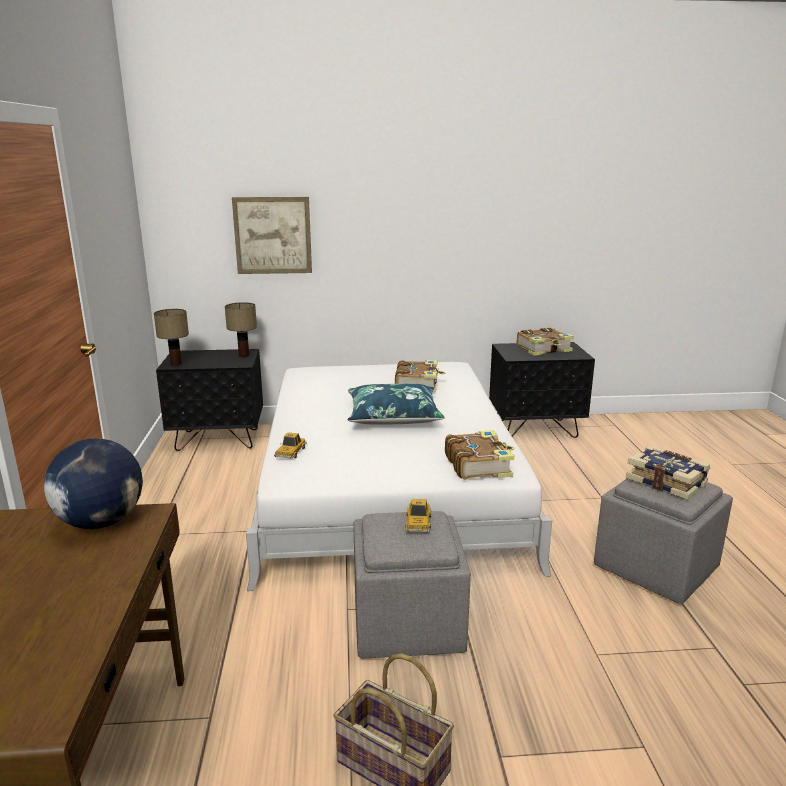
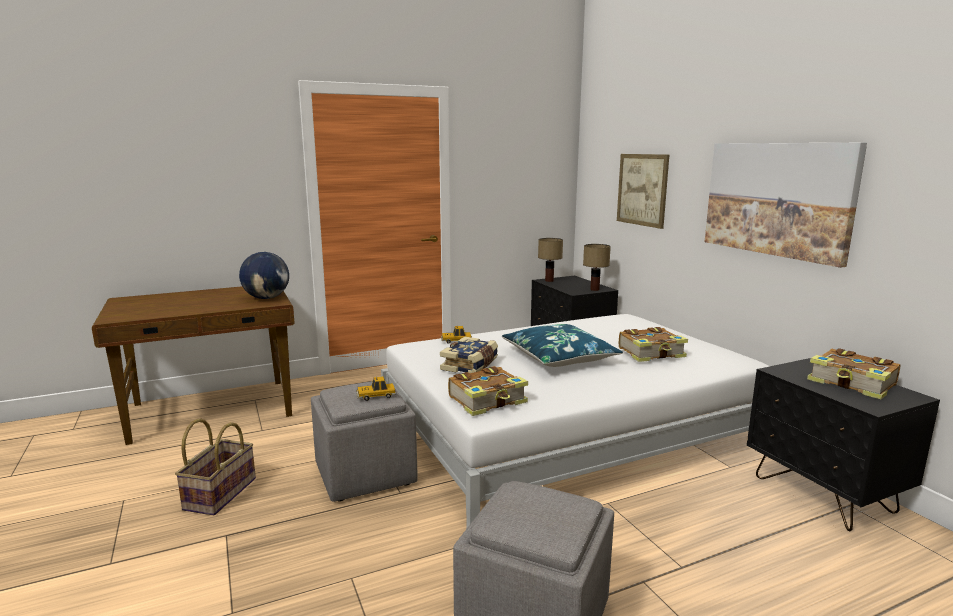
camera: 70 degrees right, 5 degrees down
(440, 231) = (777, 199): none -> picture
(666, 482) = (545, 510): book -> book (470, 365)

